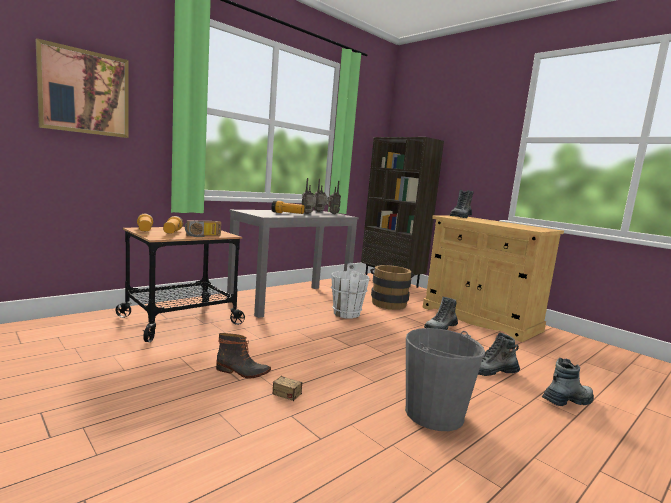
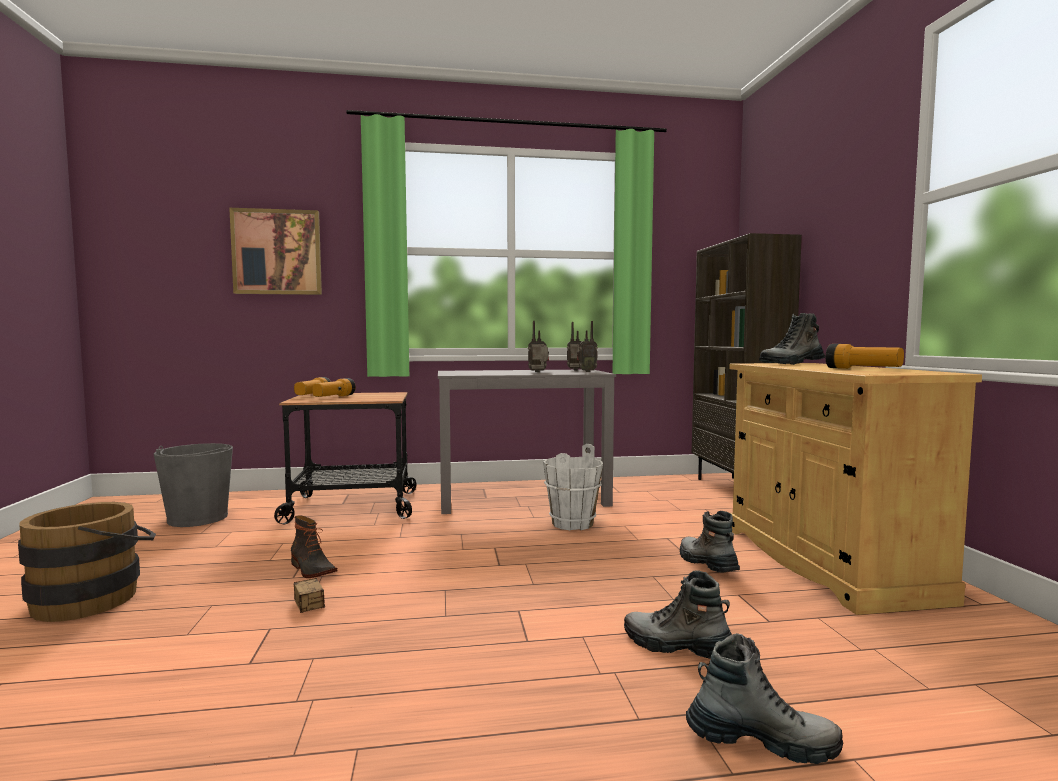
camera: 35 degrees right, 5 degrees down
(203, 236) = (354, 400): radio -> none
(287, 214) = (501, 372): flashlight -> flashlight (863, 369)
(388, 303) = (674, 516): brown bucket -> brown bucket (96, 597)
(434, 414) = (448, 681): grey bucket -> grey bucket (197, 518)
(441, 328) = (706, 564): boot -> boot turned 75 degrees clockwise

